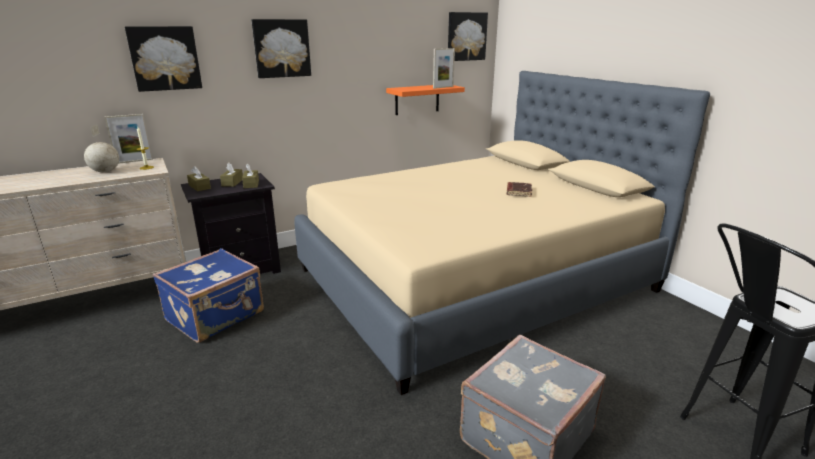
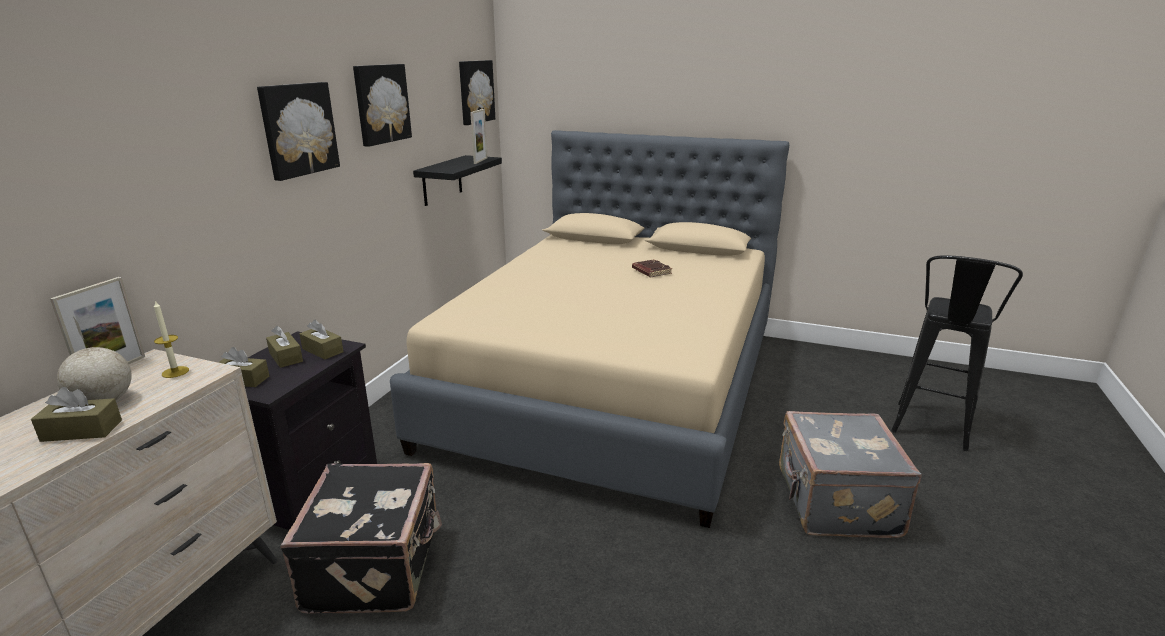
camera: 40 degrees left, 0 degrees up
(79, 179) = (82, 431): none -> brown tissue box
(165, 58) = (138, 168): picture -> picture (381, 104)
(216, 316) = (377, 566): blue suitcase -> black suitcase
(417, 99) = (442, 180): orange shelf -> black shelf

